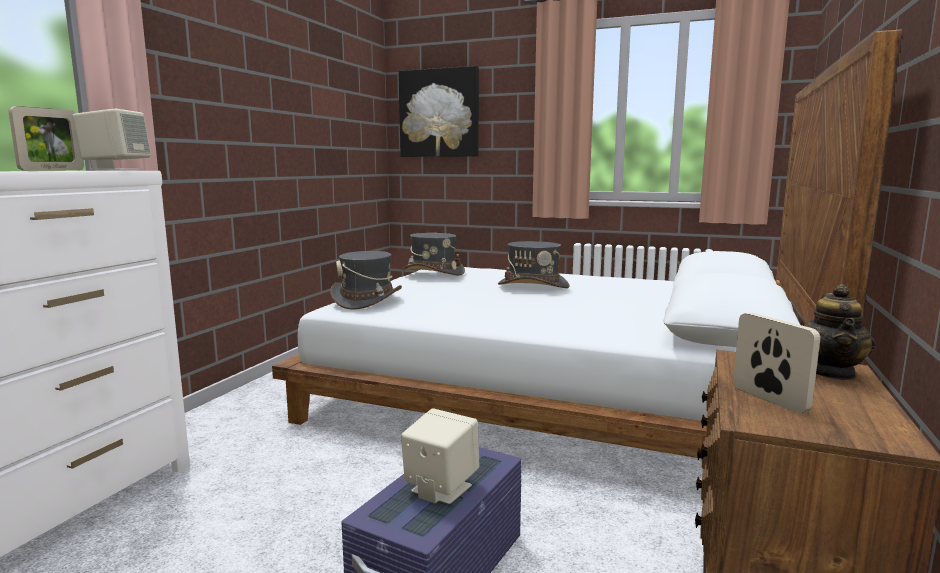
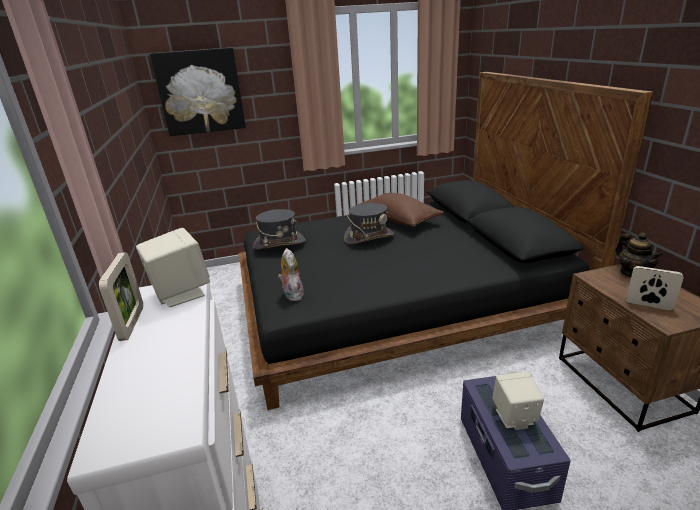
camera: 35 degrees left, 15 degrees up
(367, 300) = (292, 294): grey hat -> plush toy
(555, 396) = (397, 305): white bed -> black bed
(604, 284) = (399, 220): none -> brown pillow

